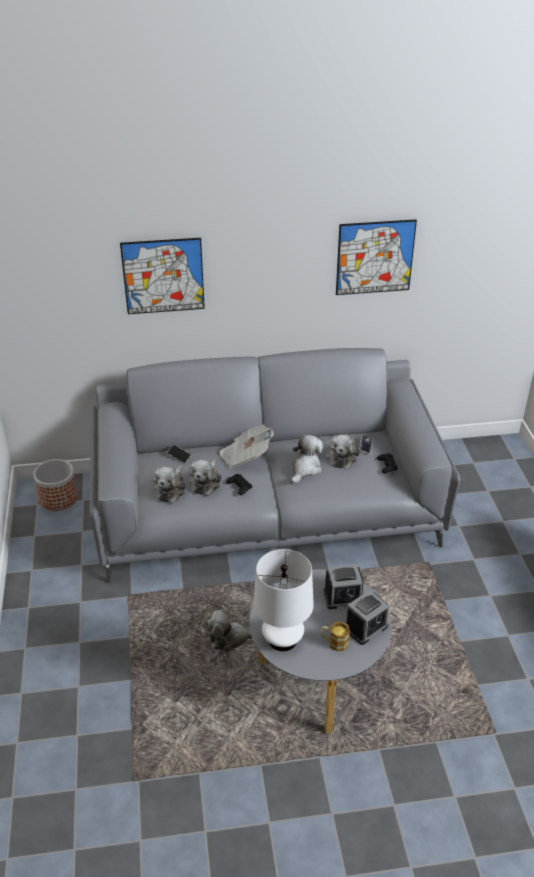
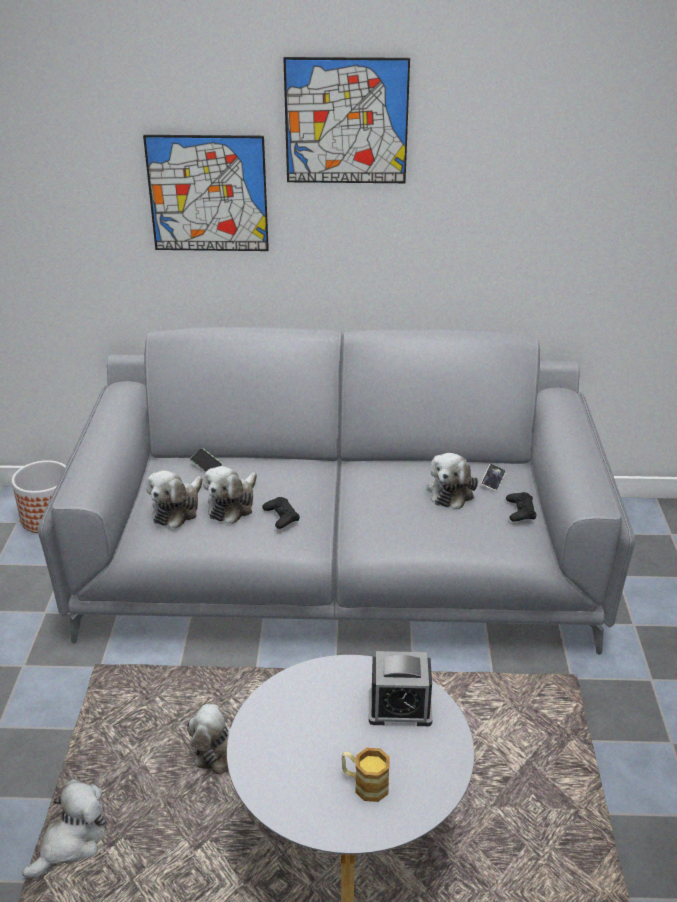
camera: 10 degrees right, 5 degrees down
(245, 457) = (304, 476): newspaper -> none
(282, 639) = (277, 766): white table lamp -> none
(305, 468) = (390, 502): plush toy -> plush toy (71, 842)
(366, 627) = (427, 766): alarm clock -> none
(375, 257) = (532, 190): picture -> picture (346, 121)

